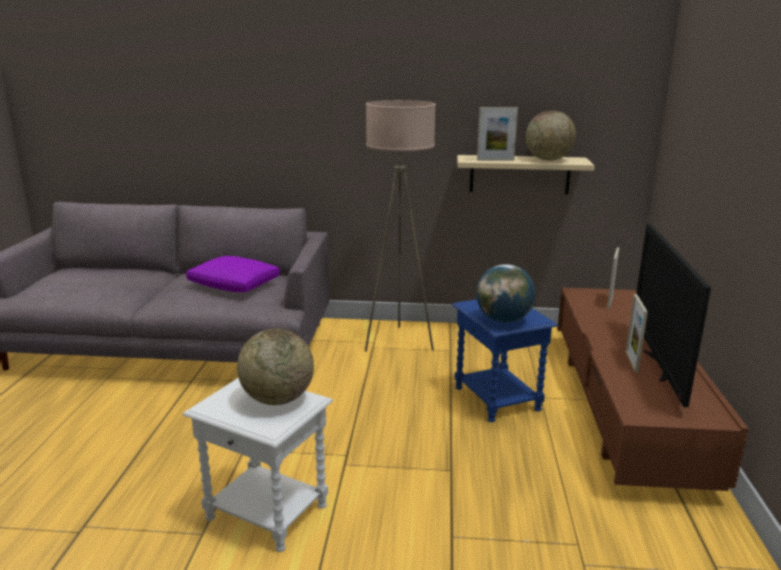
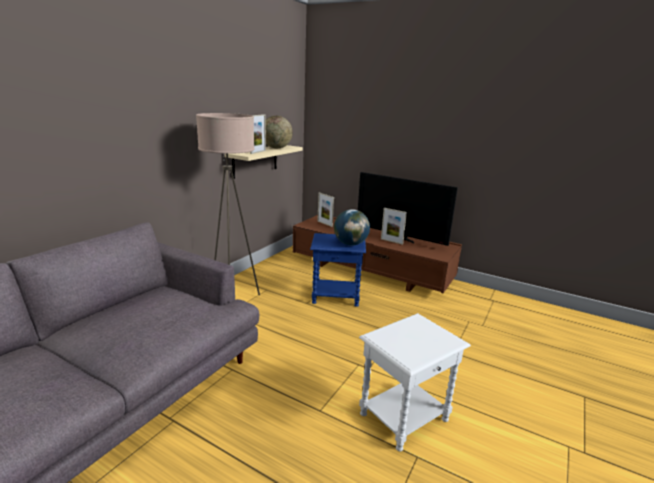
camera: 65 degrees left, 0 degrees up
(235, 285) = (158, 311): purple pillow -> none
(277, 399) = (412, 330): globe -> none

